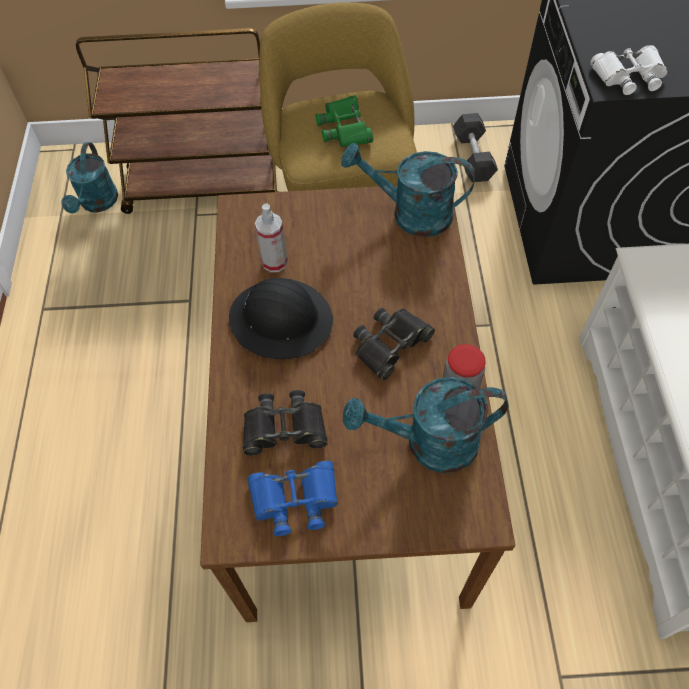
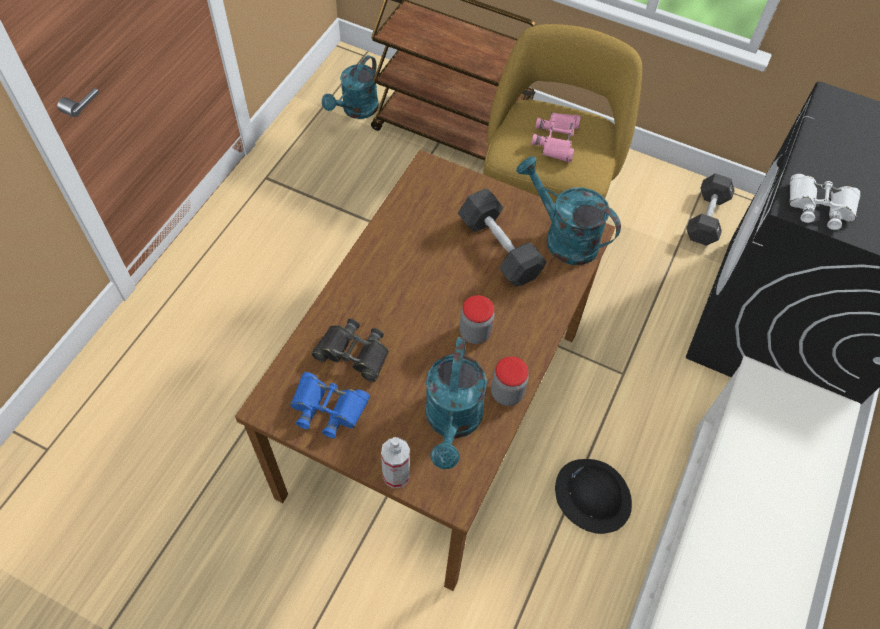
camera: 25 degrees right, 0 degrees up
(274, 262) = (428, 224): spray bottle -> spray bottle (396, 475)
(281, 320) = (404, 271): black hard hat -> black hard hat (592, 496)
(344, 128) = (556, 140): green binoculars -> pink binoculars
(359, 252) = (499, 248): none -> black dumbbell
(390, 344) = (475, 332): black binoculars -> jar
(429, 443) = (453, 422): turquoise watering can -> turquoise watering can turned 105 degrees counterclockwise

